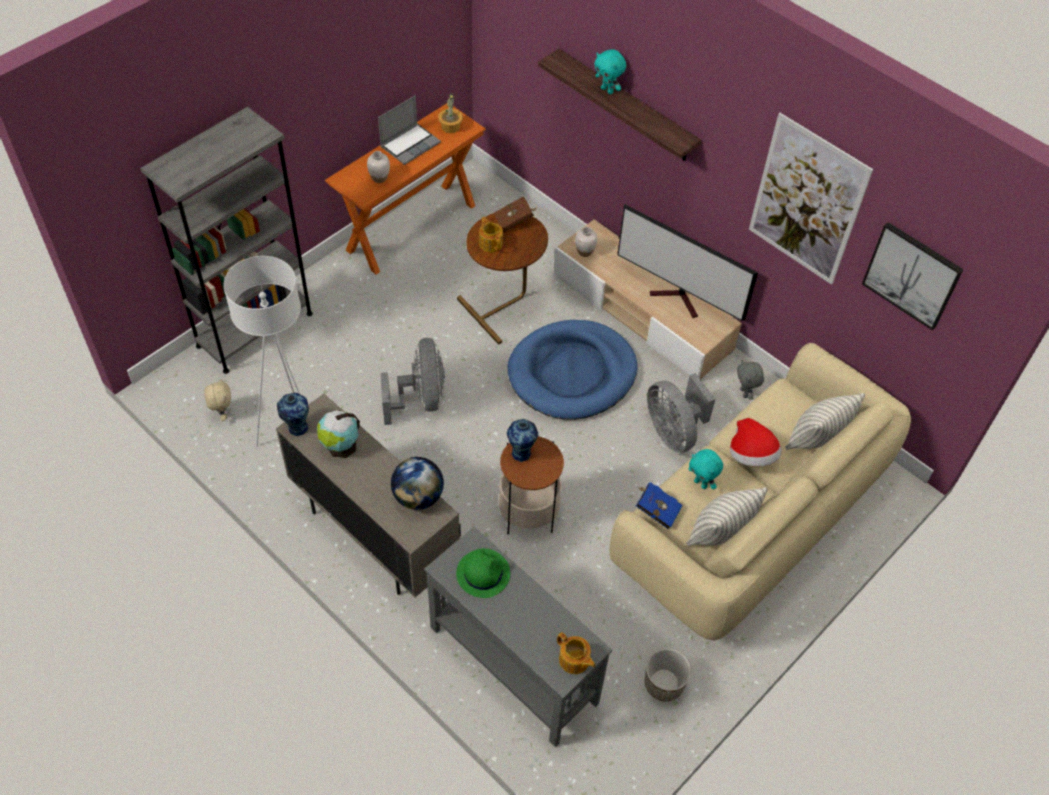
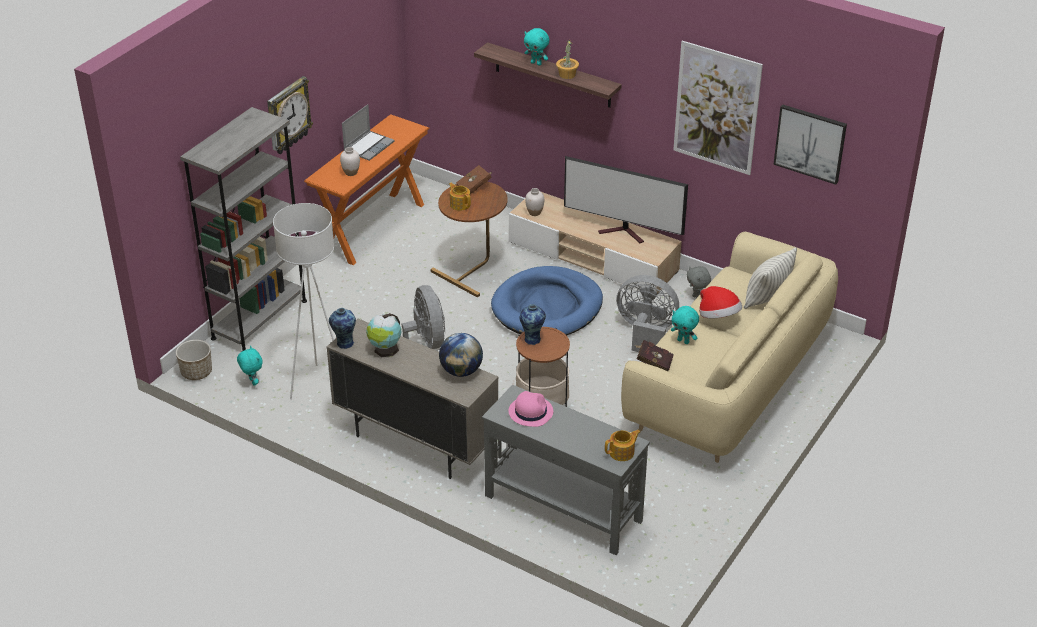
camera: 10 degrees left, 15 degrees down
(222, 414) = (252, 382): beige plush toy -> turquoise plush toy
(302, 112) = (287, 116): none -> wall clock
(450, 127) = (398, 130): potted plant -> potted plant (567, 74)
(483, 573) = (530, 411): green hat -> pink hat
(574, 660) = (622, 452): teapot -> teapot turned 60 degrees counterclockwise
(656, 510) = (653, 363): blue book -> red book
(663, 684) = (691, 499): planter -> planter (196, 372)
(673, 432) = (646, 333): grey fan -> grey fan turned 150 degrees clockwise
(720, 532) = (709, 369): pillow -> none

